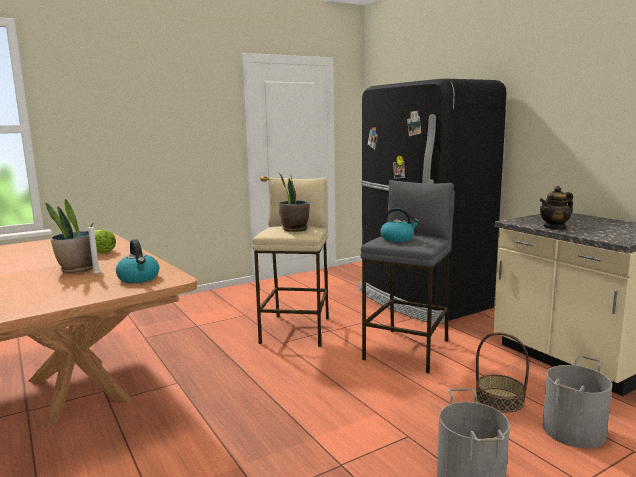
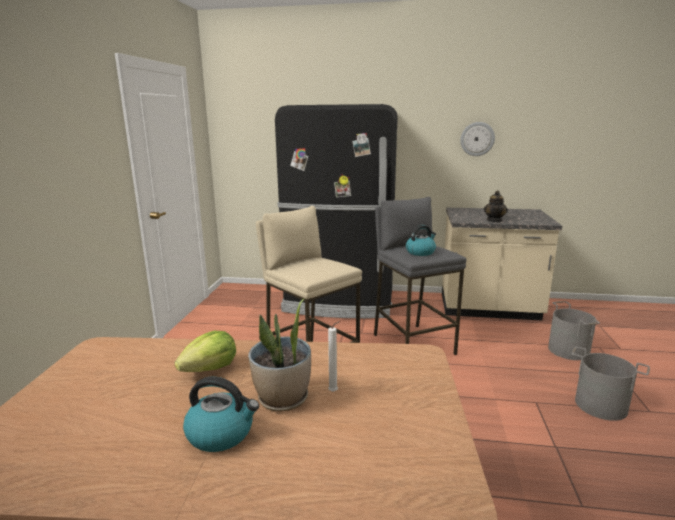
camera: 50 degrees left, 5 degrees up
(139, 278) = (389, 370): kettle -> kettle (221, 433)
(294, 229) = (321, 266): potted plant -> none
(499, 400) = (516, 351): basket -> none
(600, 119) = (477, 139): none -> wall clock

